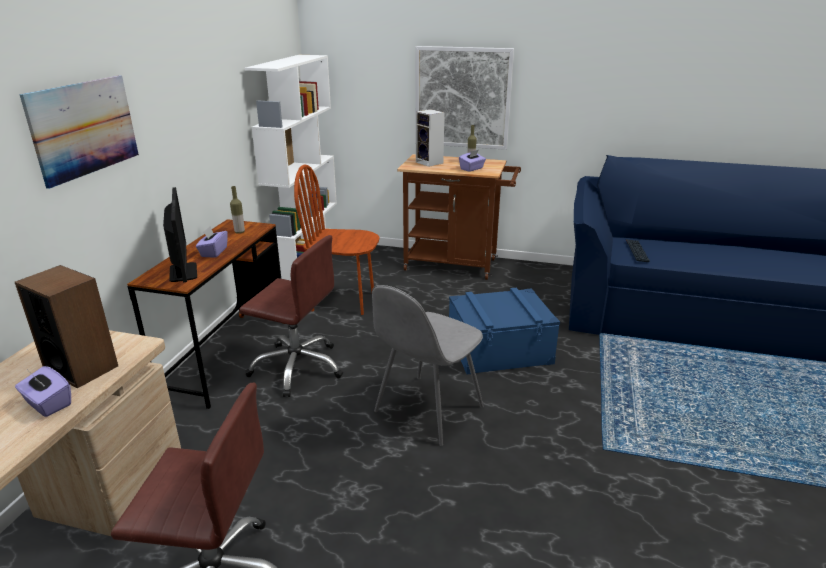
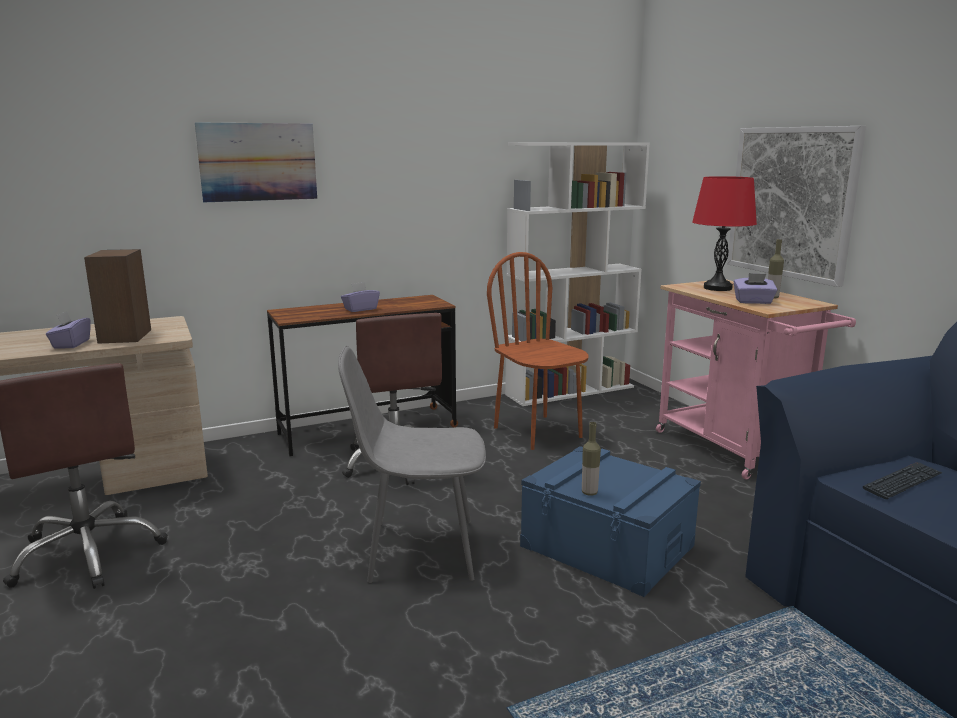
camera: 50 degrees right, 10 degrees down
(183, 272) = (309, 313): monitor -> none
(239, 232) = (414, 303): bottle -> bottle (589, 493)
(430, 163) = (717, 288): speaker -> red table lamp
(457, 265) = (736, 451): brown cart -> pink cart

